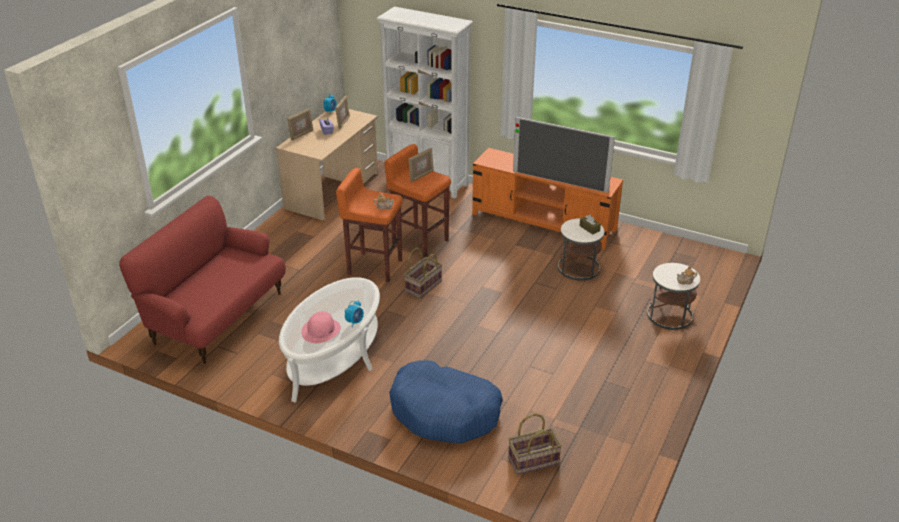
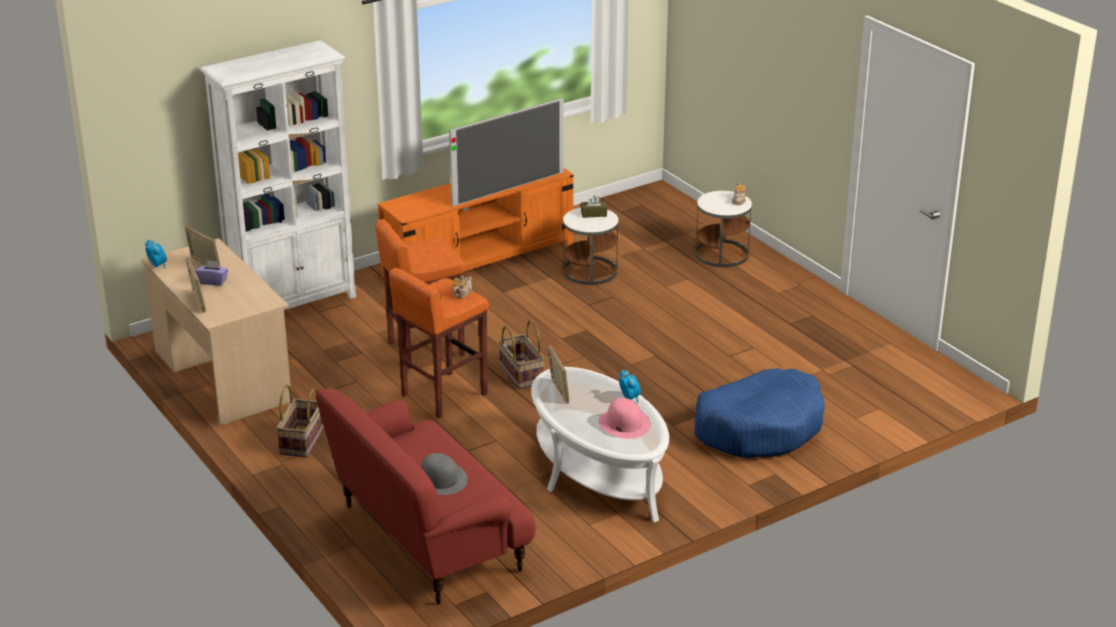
camera: 60 degrees left, 5 degrees down
(212, 283) = (440, 479): none -> grey hat
(421, 176) = (417, 252): picture frame -> picture frame (558, 391)
(533, 461) = (873, 401): basket -> basket (302, 441)

